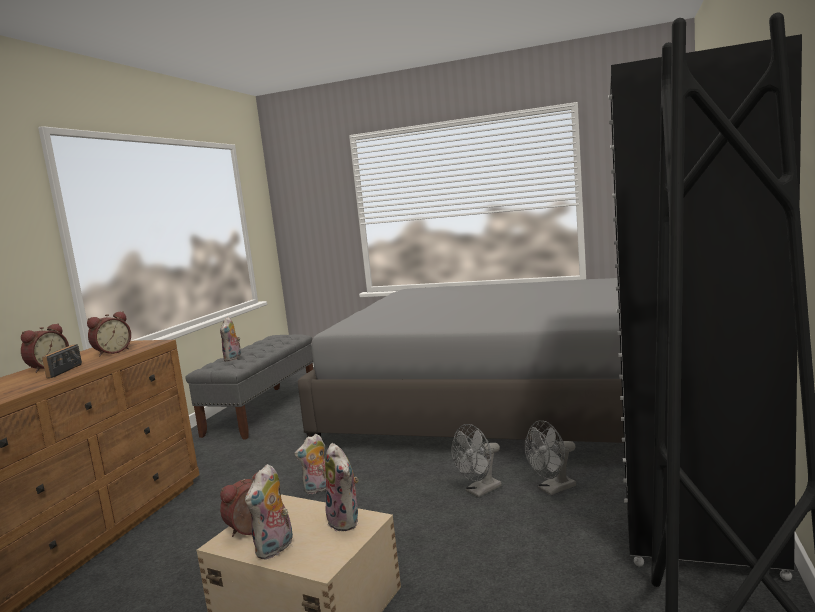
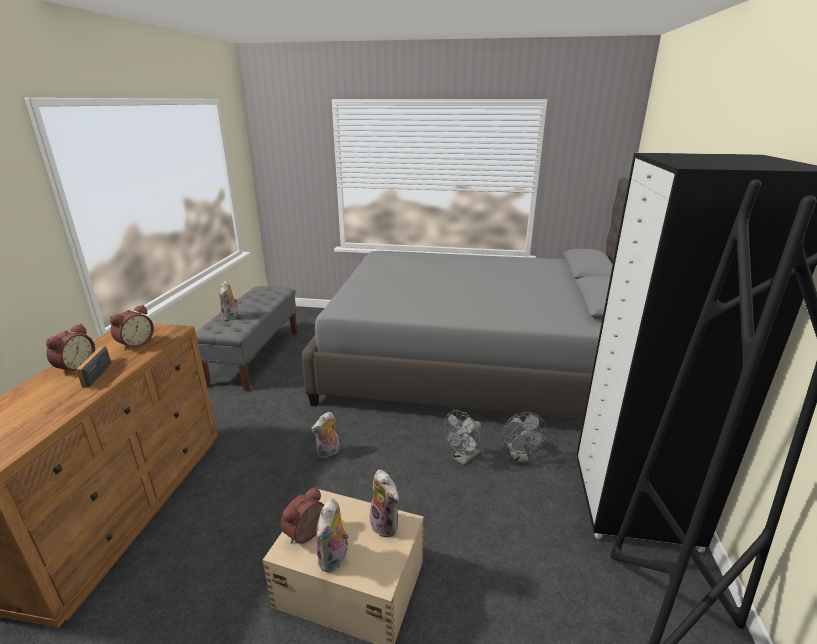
camera: 10 degrees left, 15 degrees up
(552, 489) = (519, 457): grey fan -> grey fan turned 60 degrees counterclockwise

